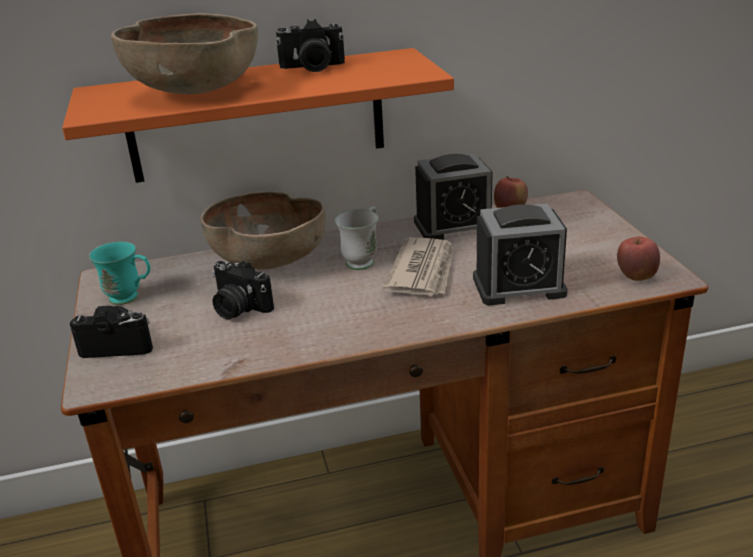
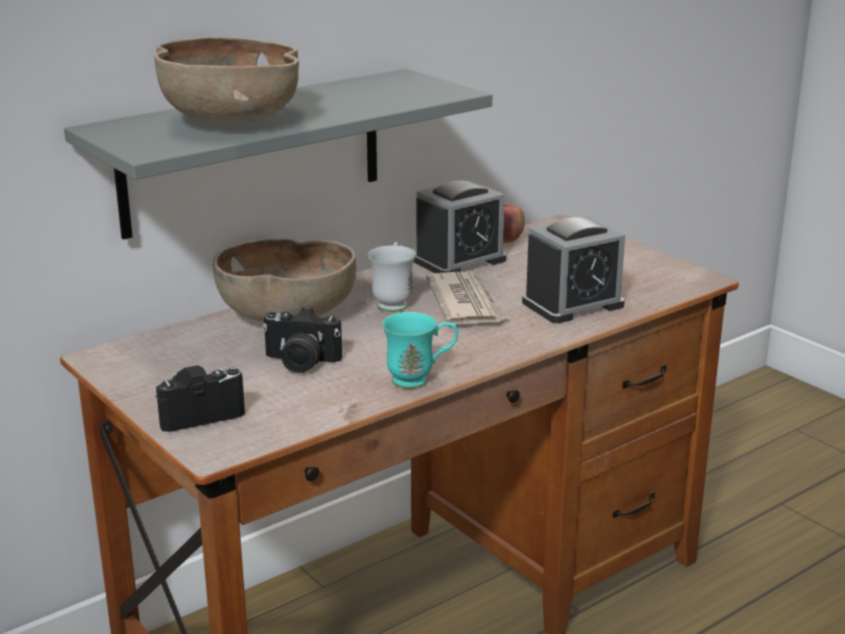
camera: 25 degrees left, 5 degrees down
(131, 298) = (160, 372): turquoise mug -> turquoise mug (420, 380)
(257, 116) = (253, 152): orange shelf -> grey shelf
(312, 68) = (328, 93): camera -> none
(636, 277) = (672, 282): apple -> none

